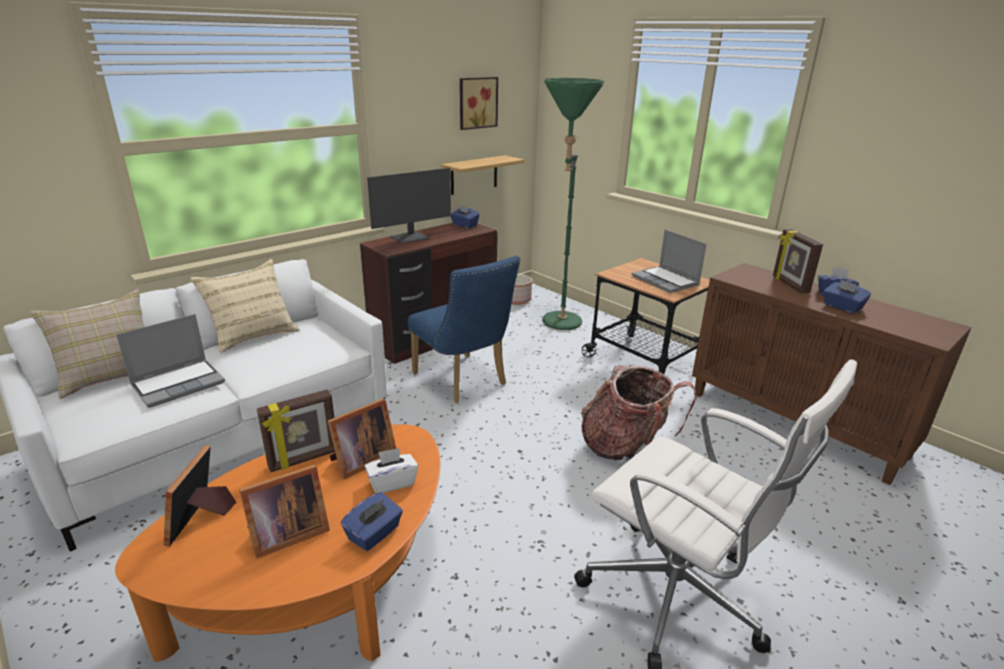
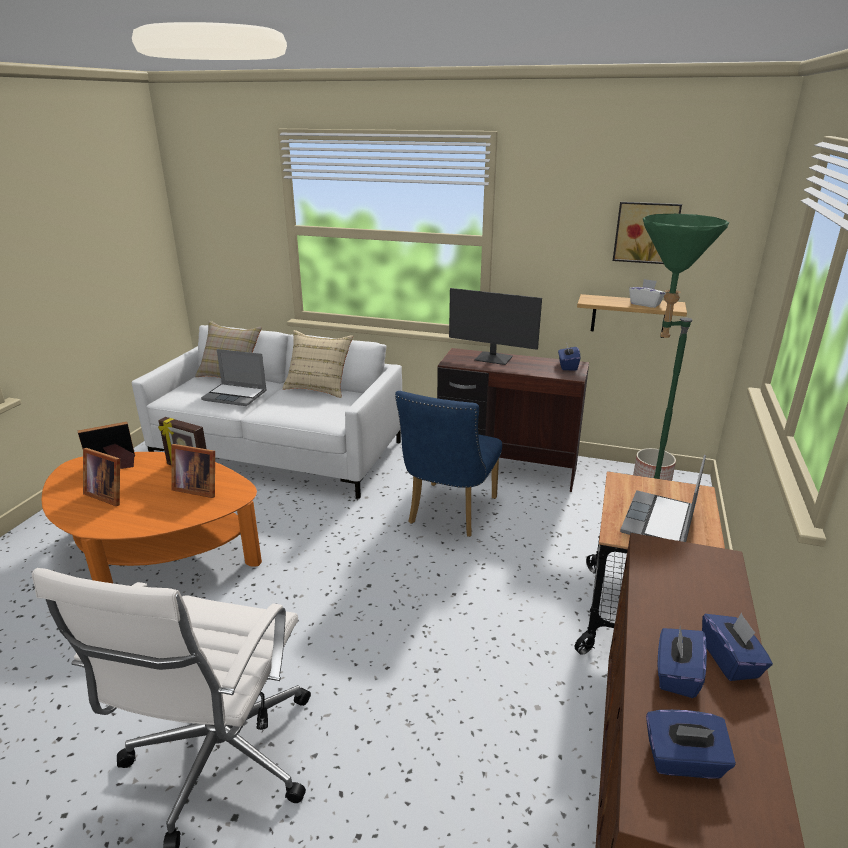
camera: 60 degrees right, 0 degrees up
(374, 534) = (119, 523): blue tissue box -> blue tissue box (684, 761)
(392, 482) = (178, 509): white tissue box -> white tissue box (645, 304)
(626, 448) = (433, 656): backpack -> none
(789, 285) = (704, 607): picture frame -> none

